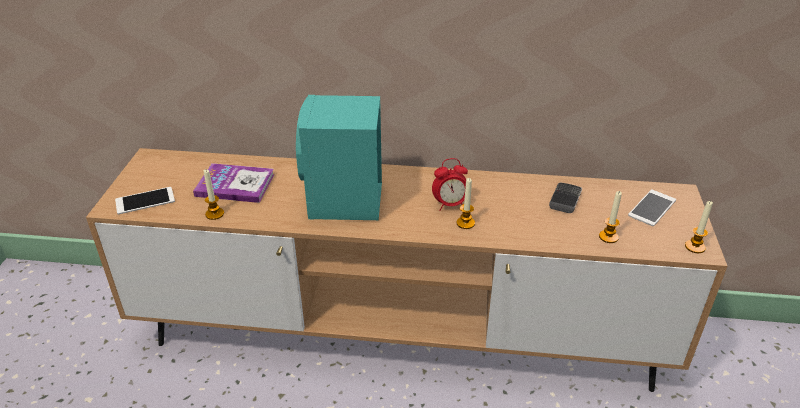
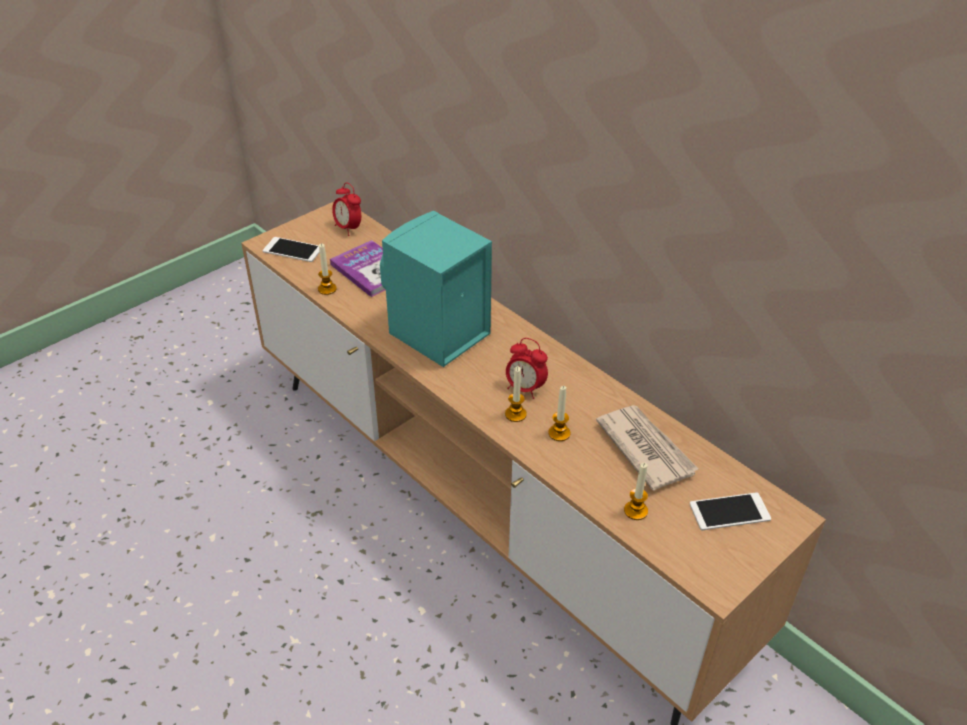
camera: 40 degrees right, 5 degrees up
(176, 165) = (348, 228): none -> alarm clock
(565, 200) = (645, 448): phone -> newspaper
(695, 247) = (715, 578): candle -> candle (559, 433)

